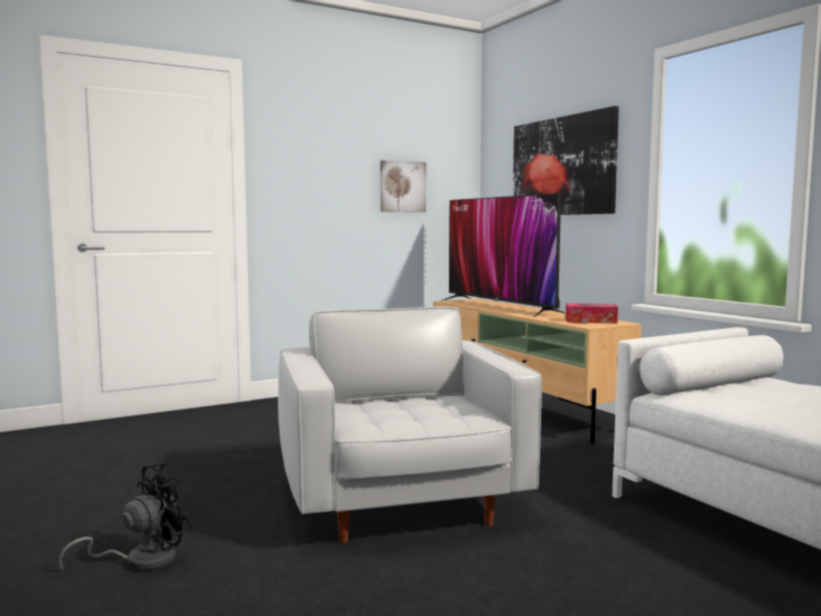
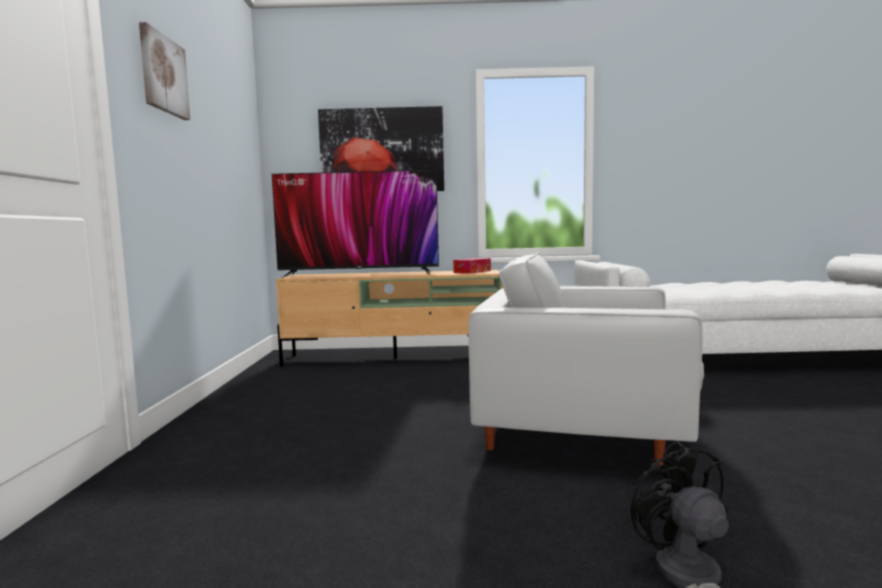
camera: 60 degrees left, 0 degrees up
(402, 187) = (225, 154): picture -> picture (163, 75)

